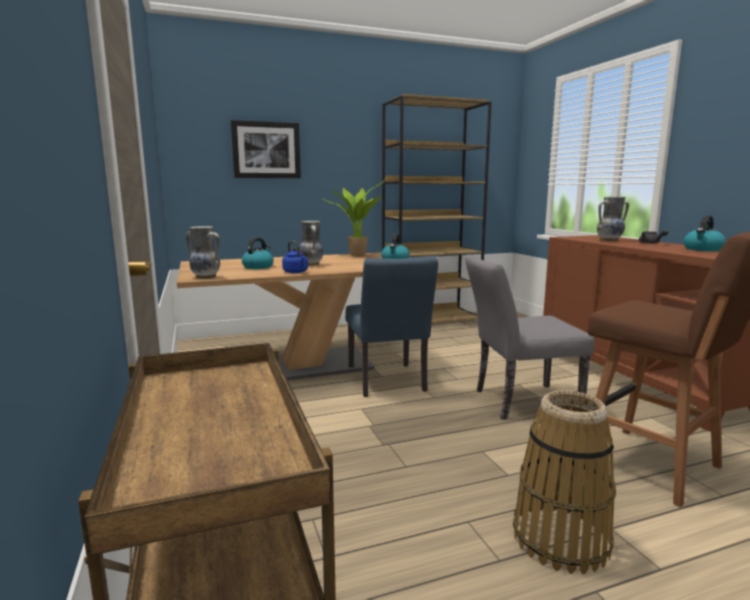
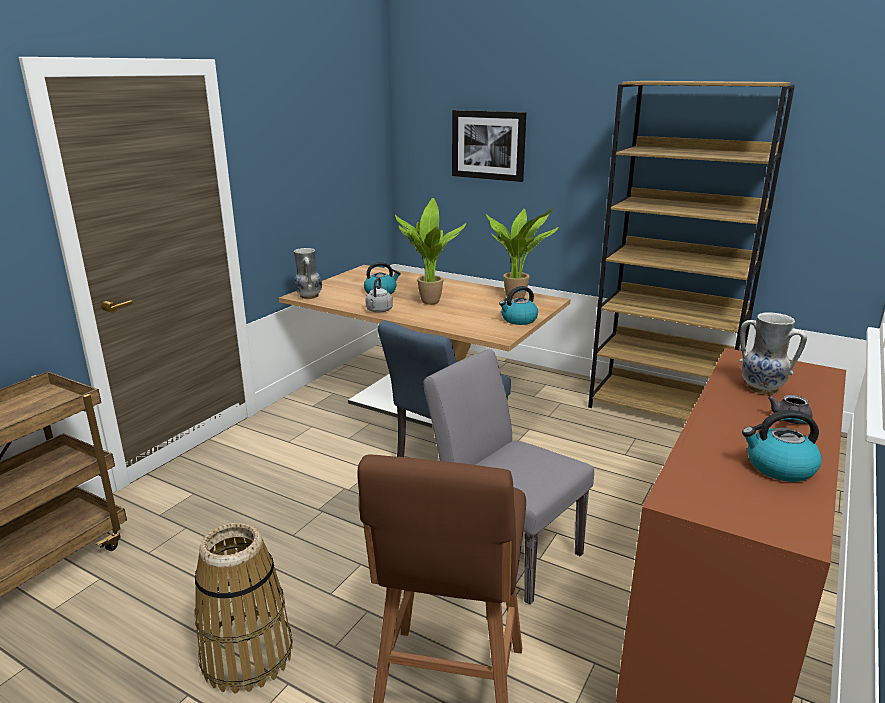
camera: 50 degrees right, 10 degrees up
(296, 272) = (378, 311): blue kettle -> grey kettle
(311, 264) = (427, 302): vase -> potted plant

